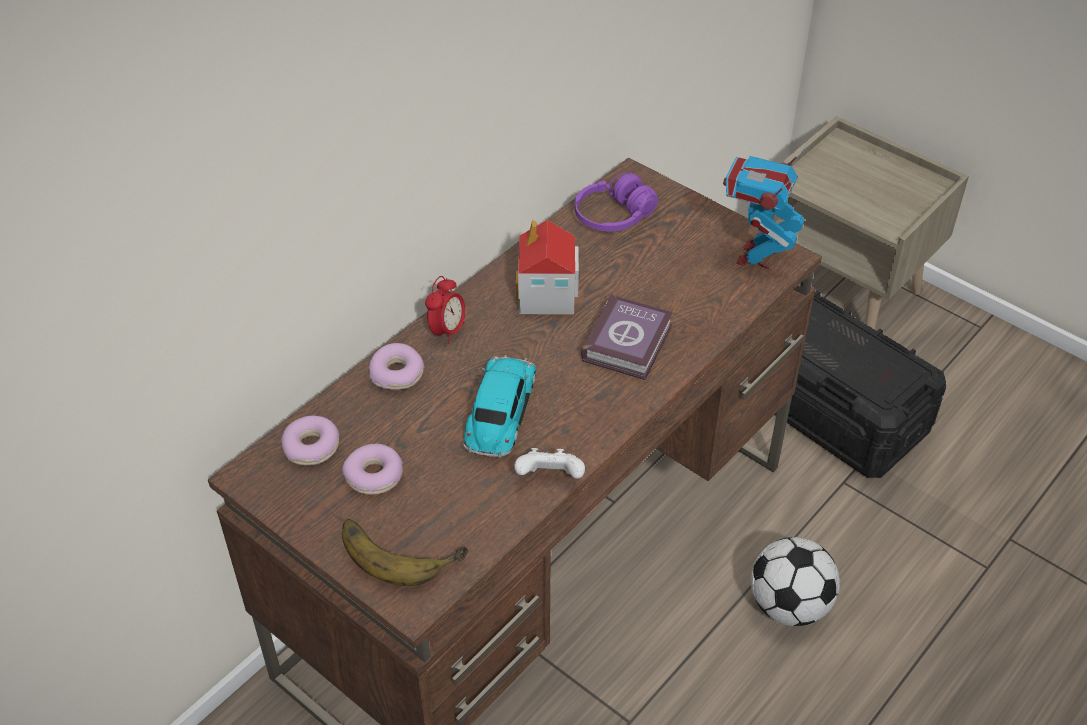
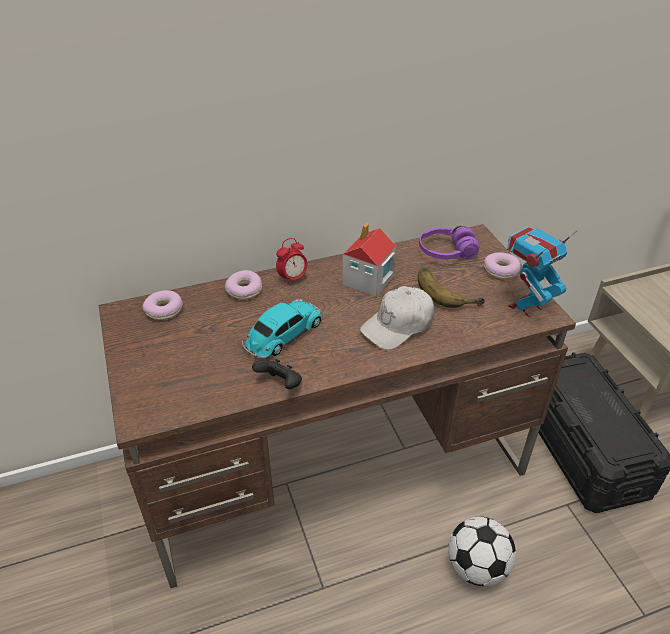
camera: 30 degrees right, 5 degrees down
(374, 476) = (182, 339): donut -> donut (501, 271)
(400, 548) = (159, 385): banana -> banana (447, 290)
(550, 478) = (280, 384): white game controller -> black game controller
(629, 342) = (398, 325): book -> white cap

